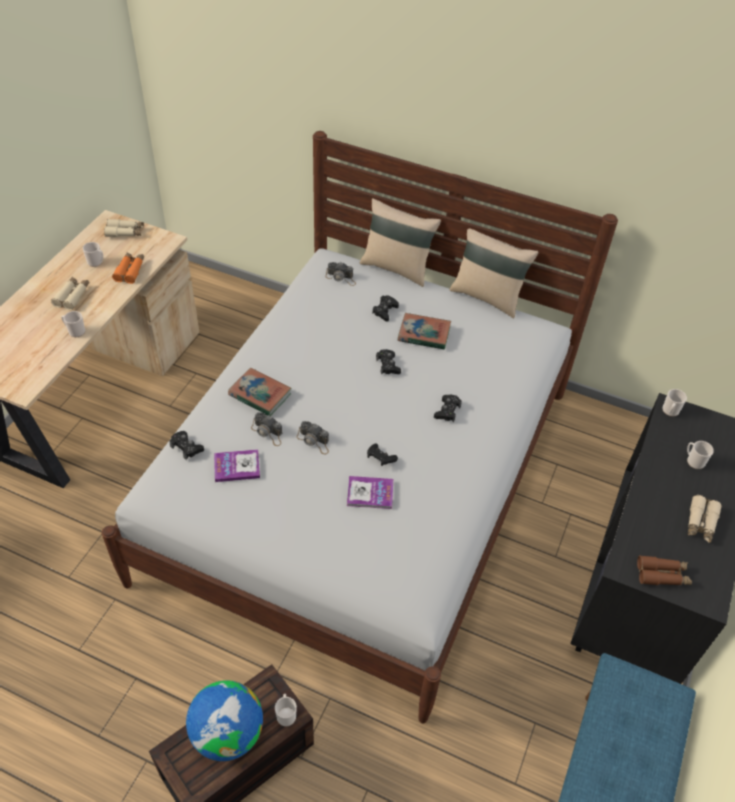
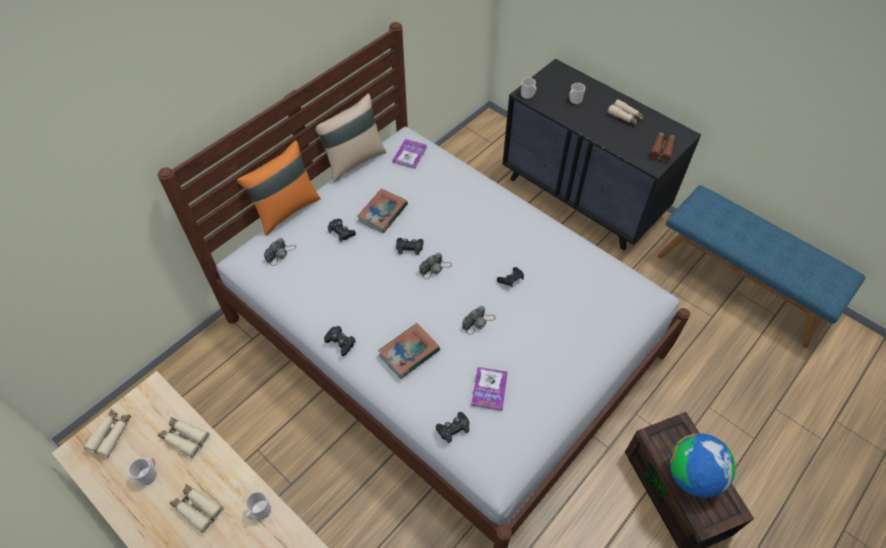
camera: 70 degrees left, 5 degrees up
(130, 271) = (185, 438): orange binoculars -> beige binoculars
(268, 433) = (457, 356): camera -> camera (435, 268)
(286, 714) = (681, 429): mug -> none
(370, 493) = (544, 296): book -> book (410, 154)
(397, 267) = (286, 210): beige pillow -> orange pillow
(447, 411) = (474, 222): black game controller -> black game controller (340, 342)

